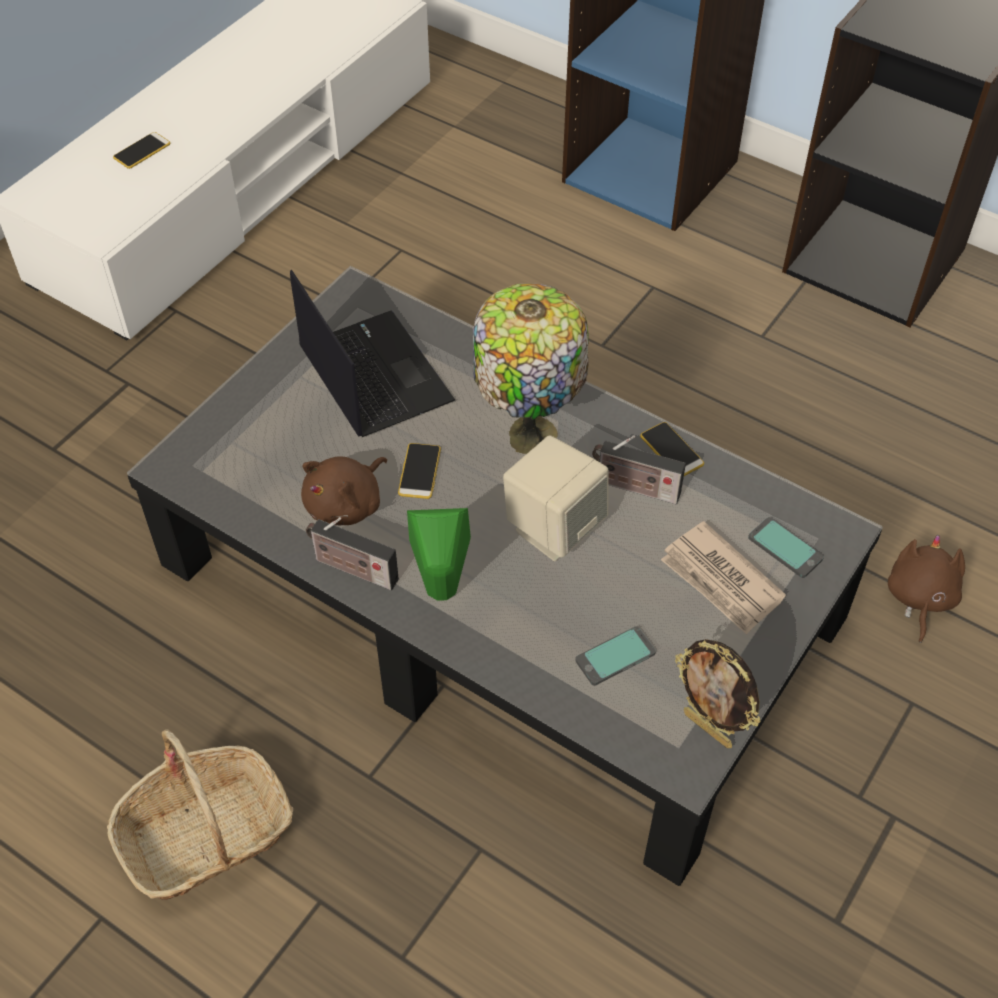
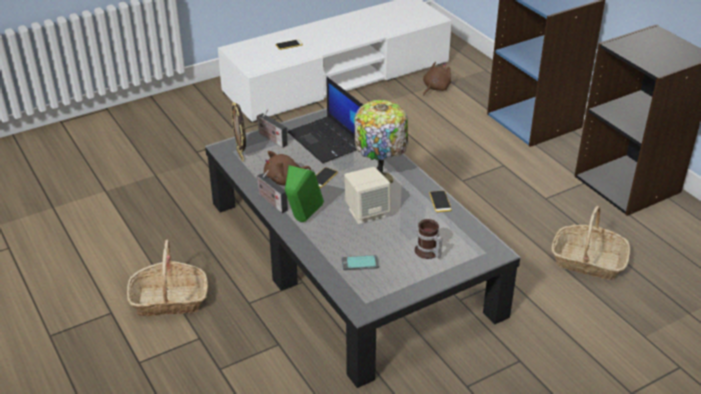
camera: 25 degrees right, 15 degrees down
(373, 374) = (327, 140): laptop -> laptop turned 150 degrees clockwise
(634, 487) = (413, 209): radio -> radio (271, 139)
(708, 729) = (382, 300): picture frame -> picture frame (241, 155)
(721, 581) = (427, 253): newspaper -> mug
(785, 548) = (466, 250): phone -> none
(902, 447) = (588, 261): none -> basket
(919, 598) = (553, 322): brown plush toy -> brown plush toy (435, 88)

